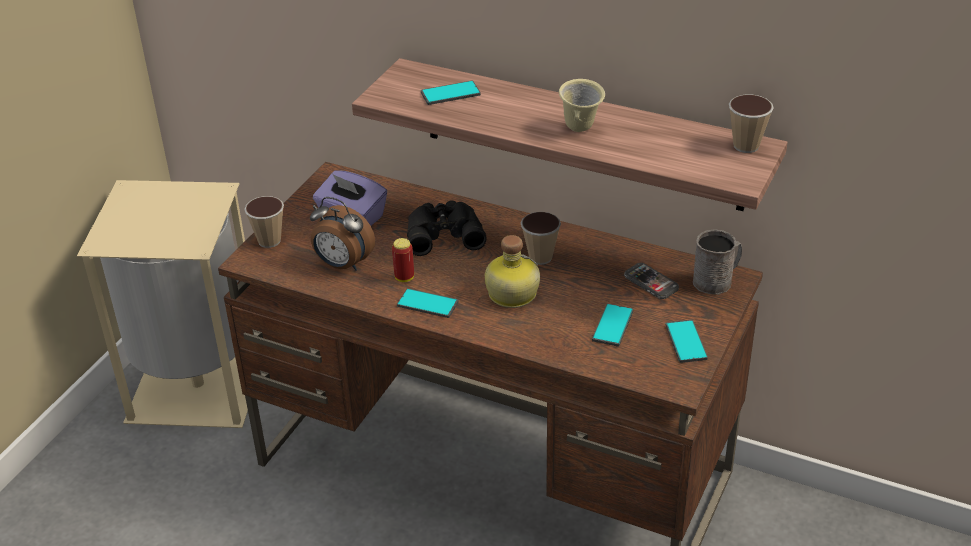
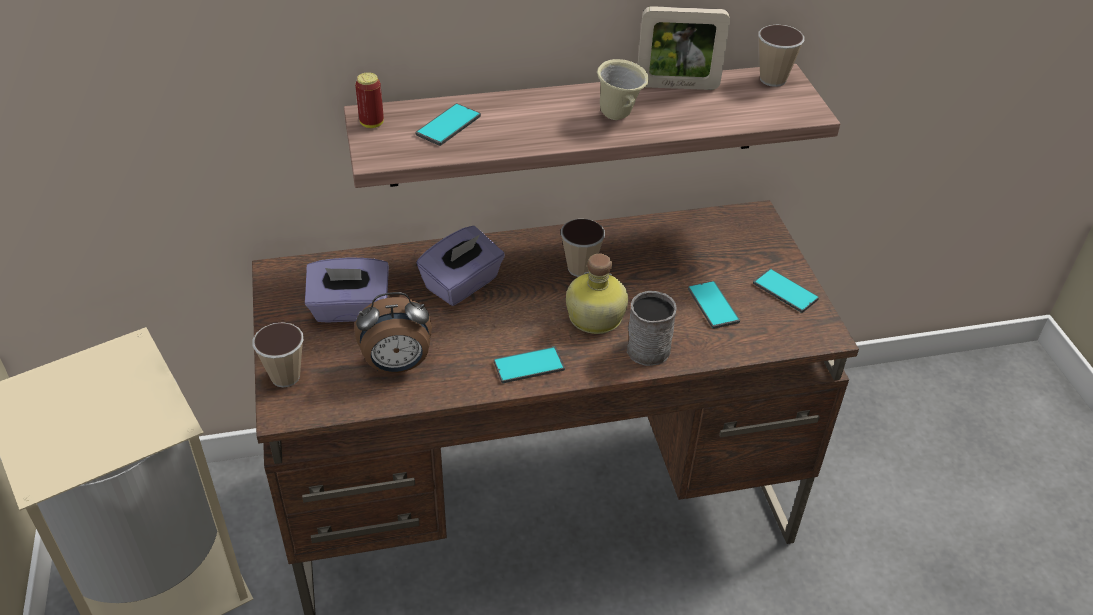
camera: 40 degrees left, 5 degrees up
(404, 277) = (476, 349): can -> can (372, 123)
(443, 232) = (462, 284): black binoculars -> purple tissue box
(651, 282) = (698, 249): phone -> none
(657, 124) = (677, 86): none -> picture frame
(717, 280) = (746, 223): grey mug -> grey mug (650, 345)

